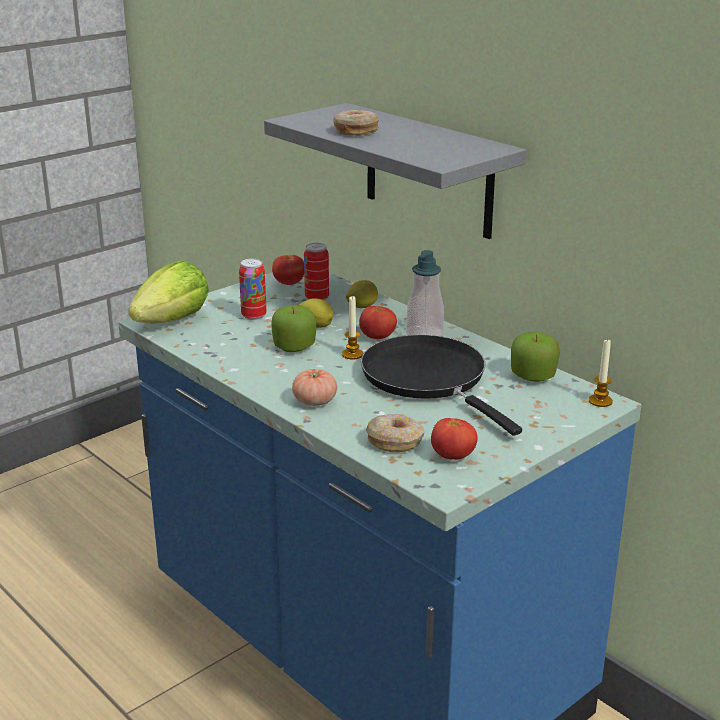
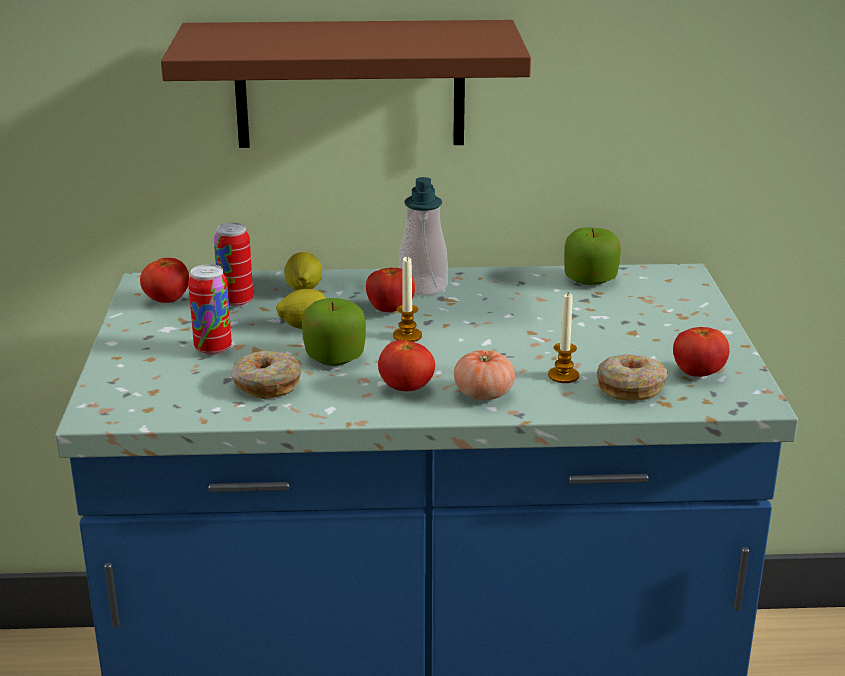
camera: 50 degrees left, 0 degrees up
(173, 321) = (131, 399): lettuce -> none
(287, 379) = (406, 389): none -> tomato
(356, 131) = (309, 44): donut -> donut (266, 385)
(428, 171) = (350, 84): grey shelf -> brown shelf
(429, 379) = (524, 323): black frying pan -> none
(600, 401) = (678, 275): candle -> candle (563, 376)

